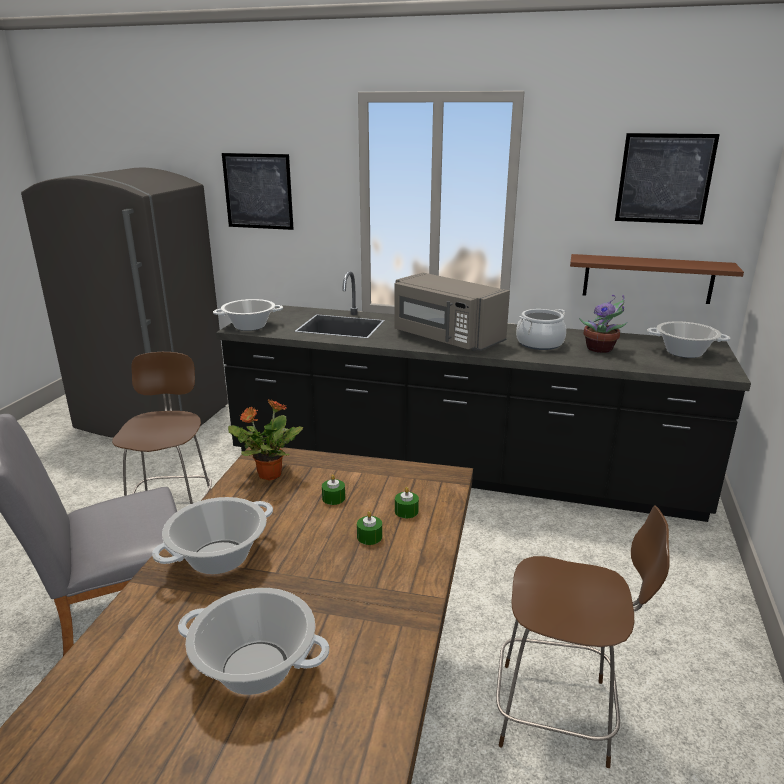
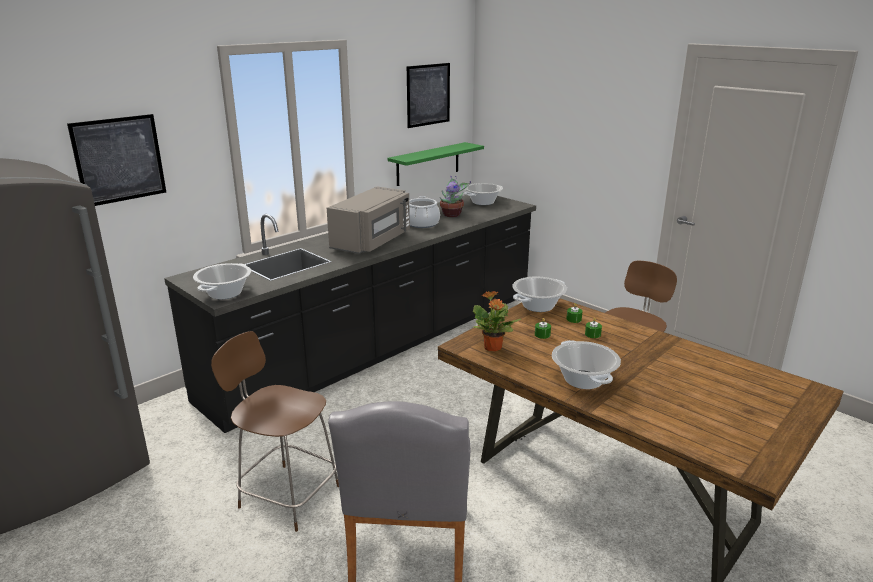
camera: 60 degrees left, 0 degrees up
(255, 667) = (689, 385): cooking pot -> cooking pot (538, 306)
(446, 338) = (373, 241): grey microwave -> grey microwave turned 45 degrees counterclockwise
(647, 279) = (428, 164): brown shelf -> green shelf

